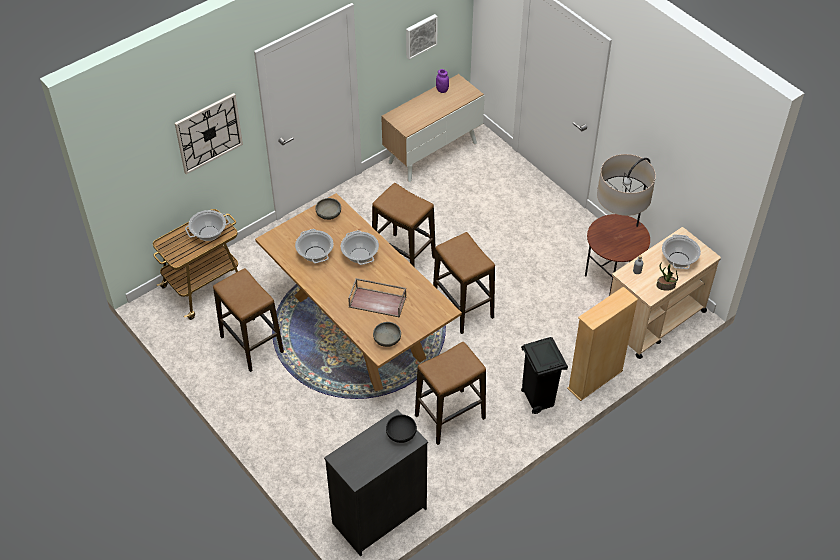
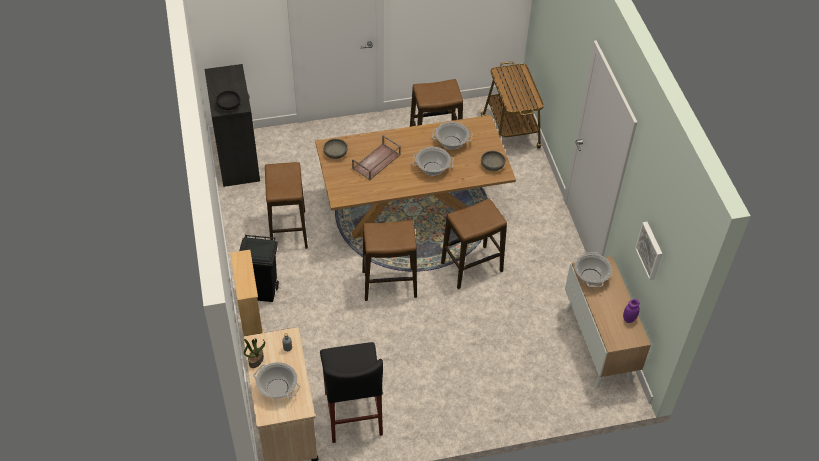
camera: 115 degrees right, 0 degrees up
(208, 133) = (566, 52): wall clock -> none
(209, 233) = (516, 96): cooking pot -> cooking pot (590, 276)
(611, 278) = (353, 413): floor lamp -> black stool

